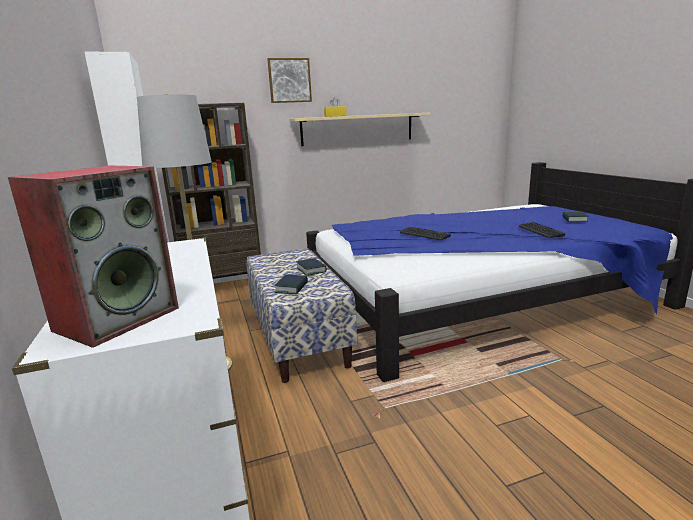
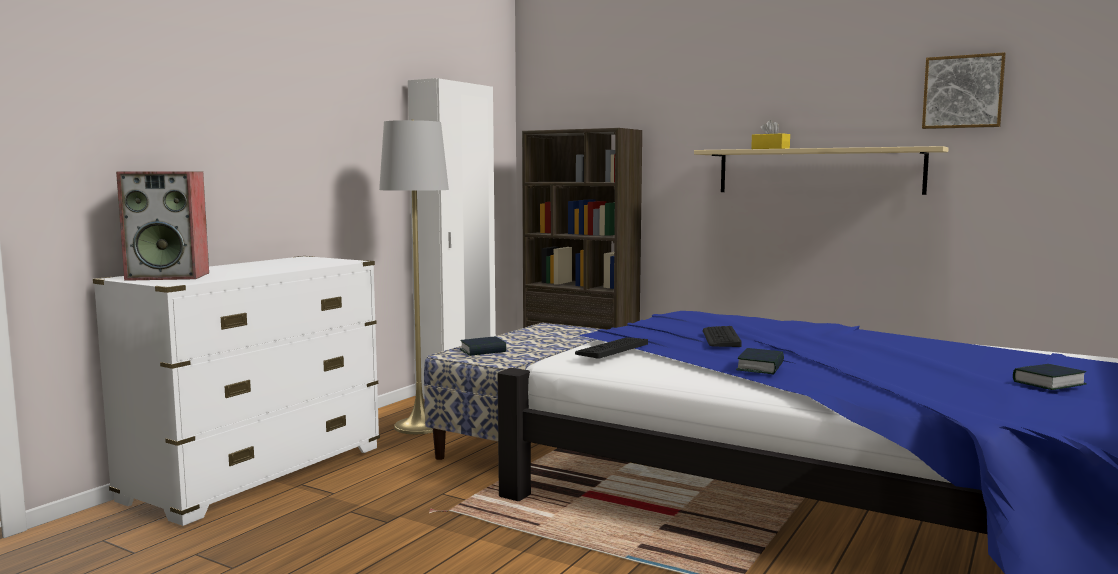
camera: 50 degrees right, 10 degrees down
(289, 80) = (713, 96): picture -> picture (963, 92)
(311, 270) = (546, 345): book -> book (760, 367)
(540, 231) = (893, 374): keyboard -> keyboard (611, 349)

